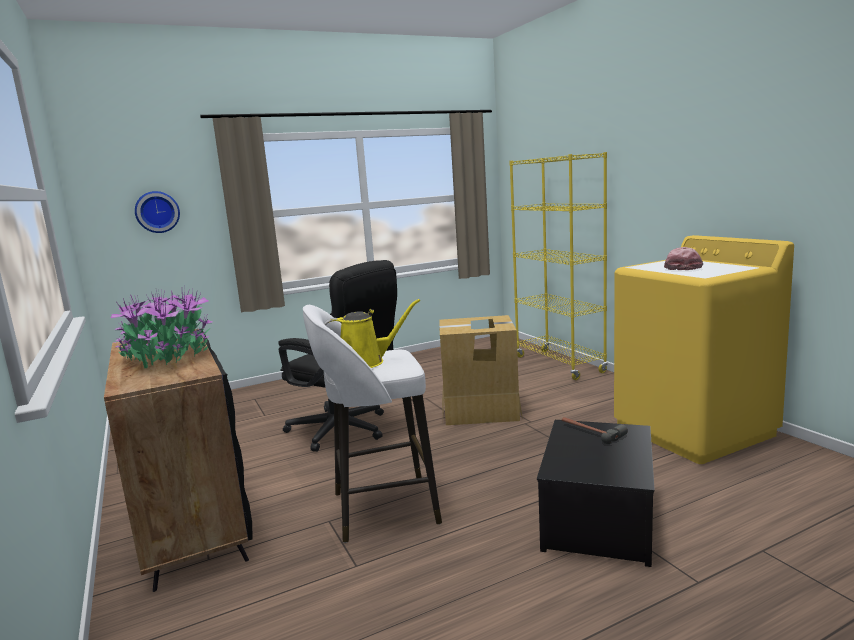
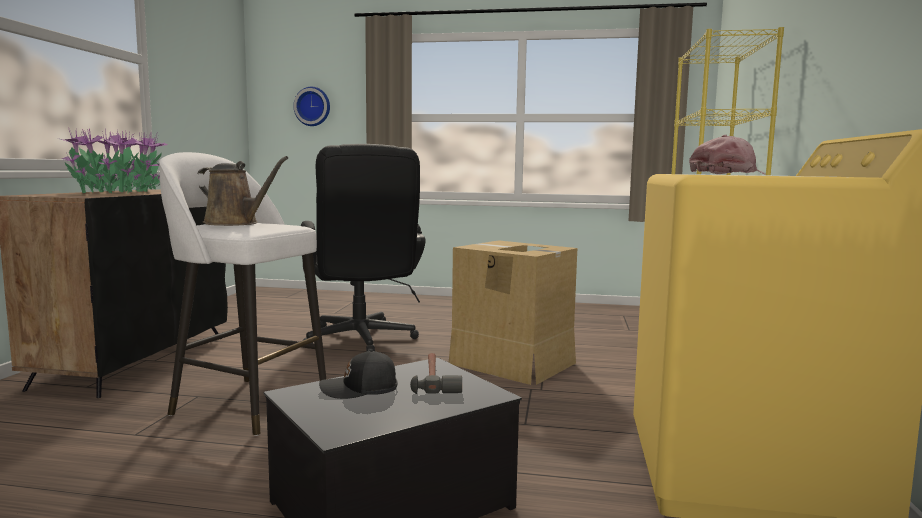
camera: 35 degrees right, 5 degrees down
(366, 362) = (235, 223): yellow watering can -> brown watering can
(578, 454) = (360, 389): none -> black cap

